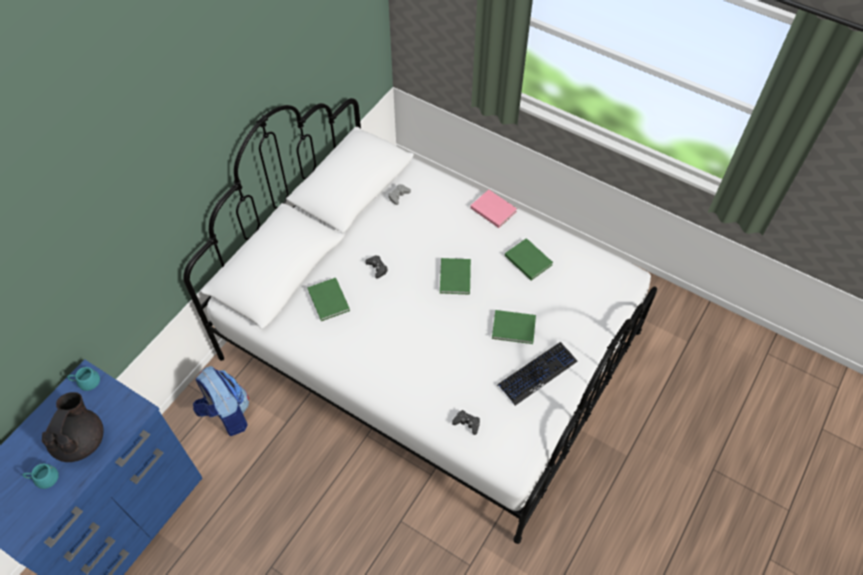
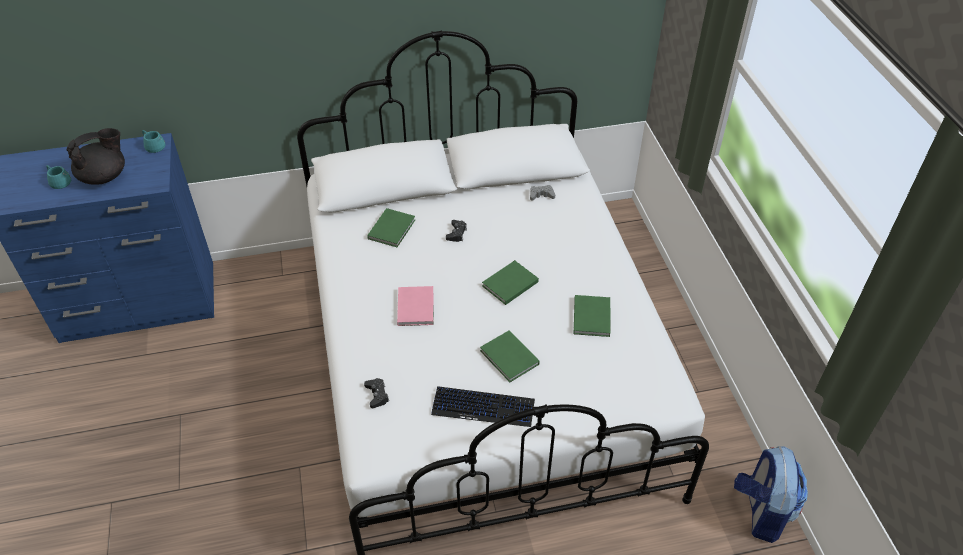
camera: 45 degrees right, 10 degrees down
(227, 414) = (279, 289): backpack -> backpack (761, 511)
(493, 209) = (611, 257): pink book -> pink book (416, 306)

